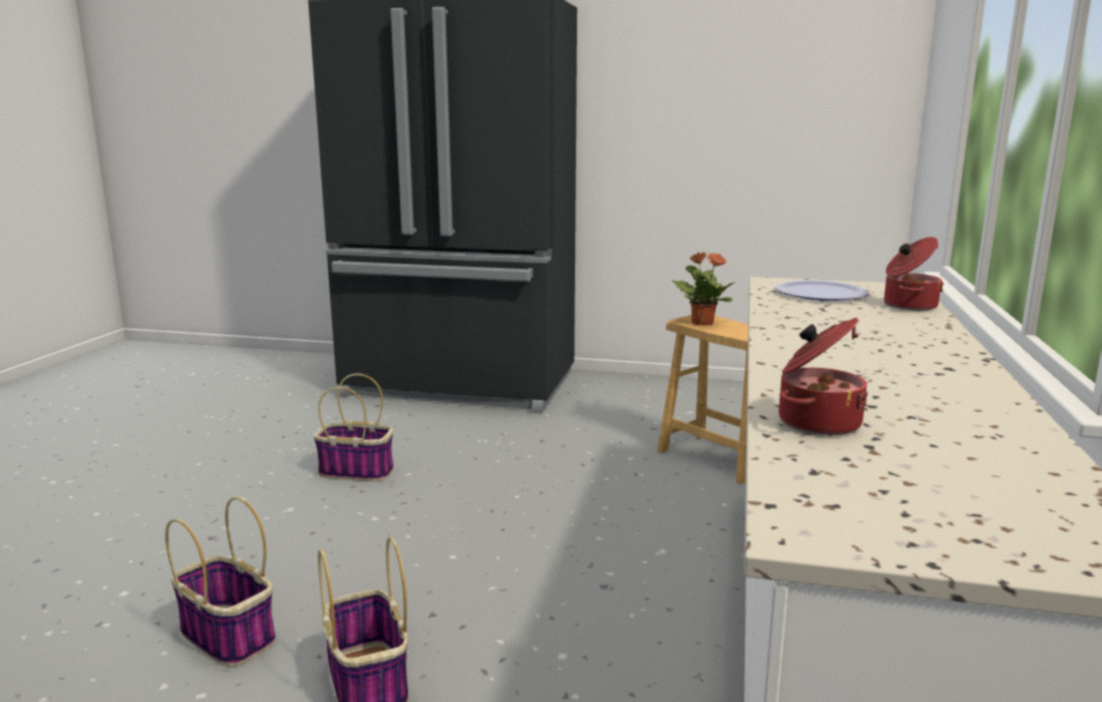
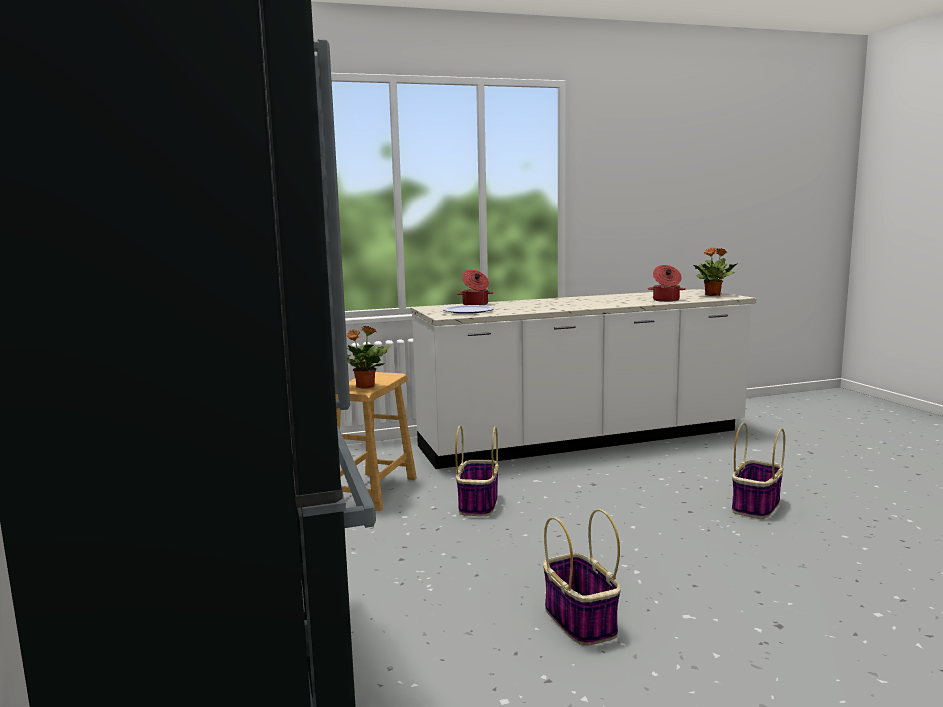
camera: 120 degrees left, 5 degrees down
(229, 637) = (812, 552): basket -> basket (478, 503)
(899, 521) = (713, 295): none -> potted plant

